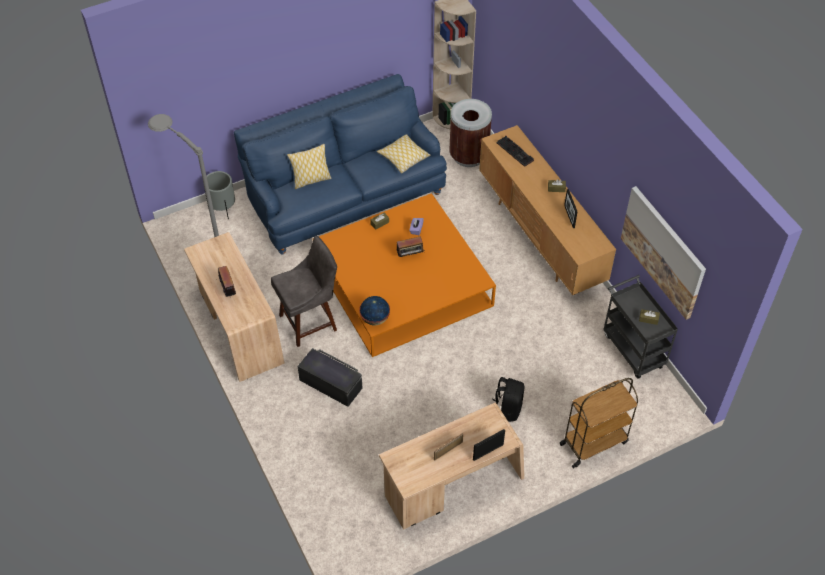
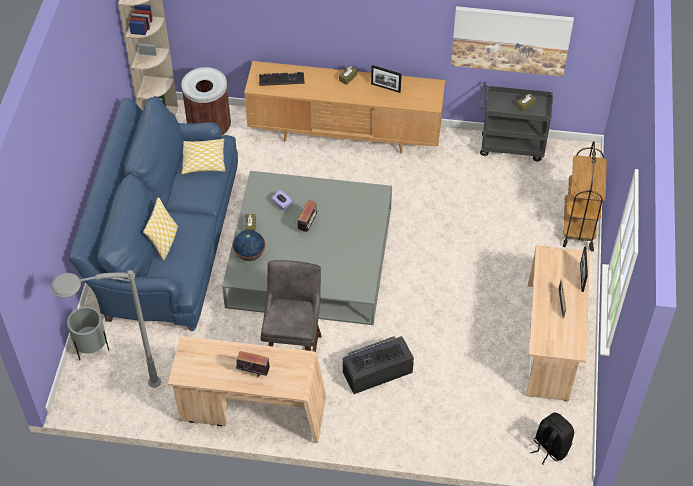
camera: 55 degrees left, 0 degrees up
(327, 371) = (378, 359): none -> keyboard
(375, 319) = (357, 289): globe -> globe (250, 254)
(403, 282) = (310, 256): orange coffee table -> grey coffee table
(507, 409) = (503, 261): black backpack -> black backpack (550, 447)

